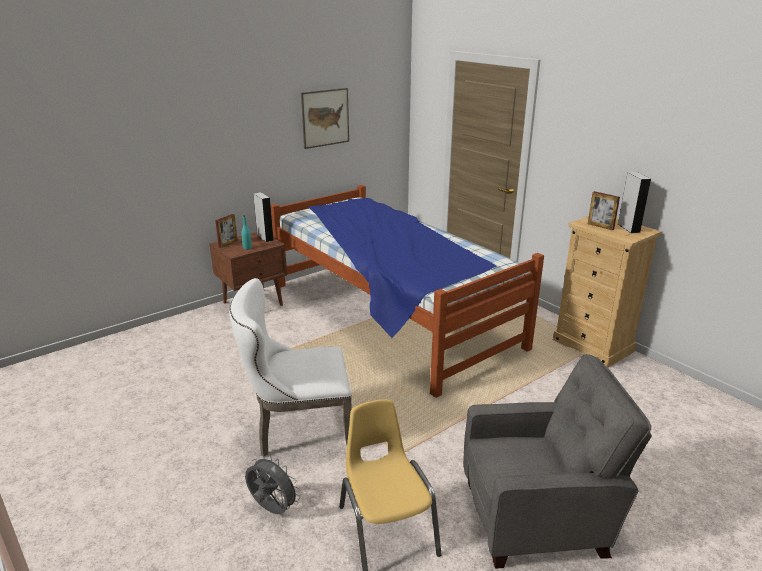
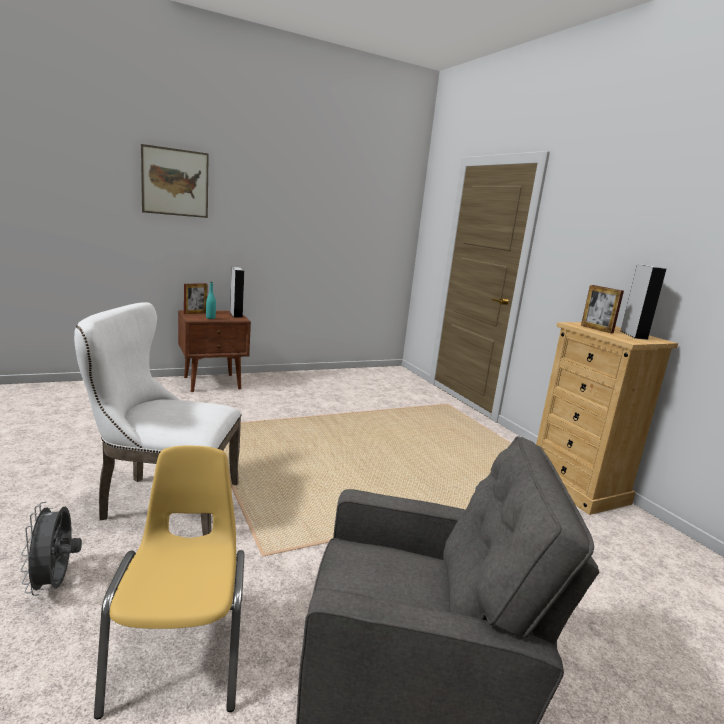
camera: 10 degrees right, 10 degrees down
(272, 509) = (54, 584): grey fan -> grey fan turned 150 degrees counterclockwise
(325, 118) = (325, 210): picture -> picture (175, 182)
(390, 315) = (348, 416): bed -> none

